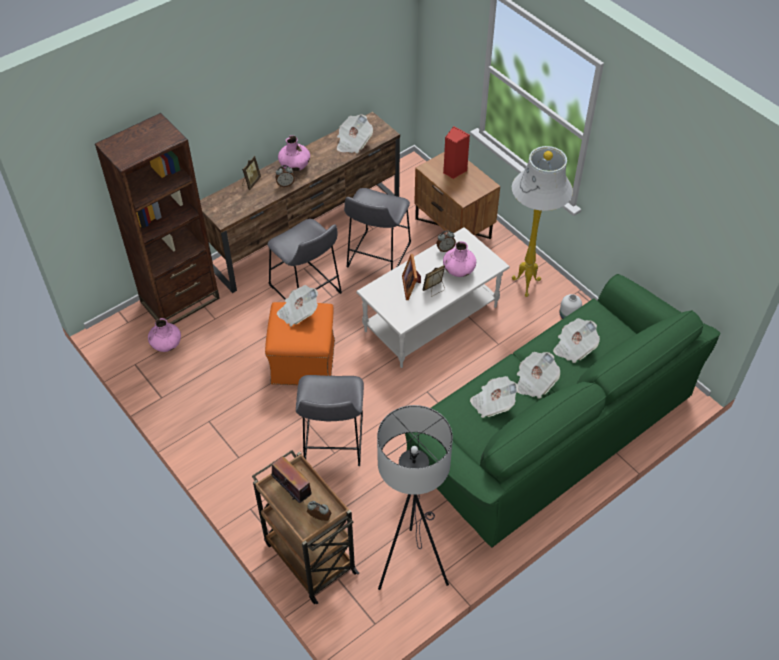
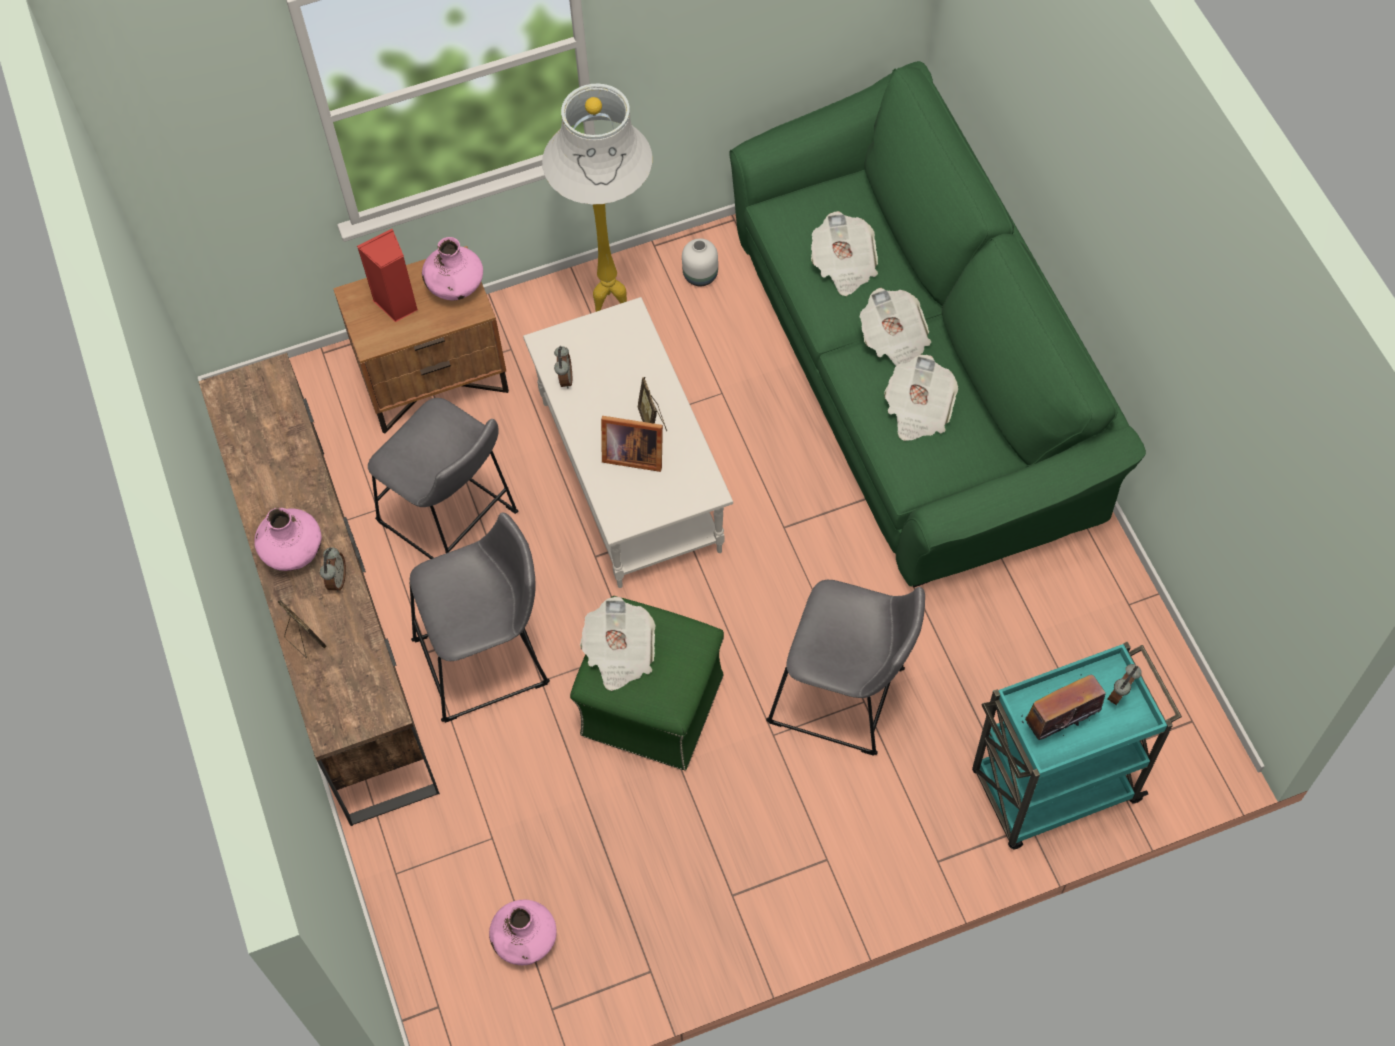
camera: 70 degrees left, 10 degrees up
(180, 300) = (420, 894): brown bookcase -> none
(303, 361) = (650, 705): orange ottoman -> green ottoman
(309, 556) = (1052, 788): brown cart -> turquoise cart
(353, 142) = (273, 435): newspaper -> none
(411, 561) = (1098, 641): grey floor lamp -> none
(458, 271) = (623, 374): pink vase -> pink vase (455, 287)

